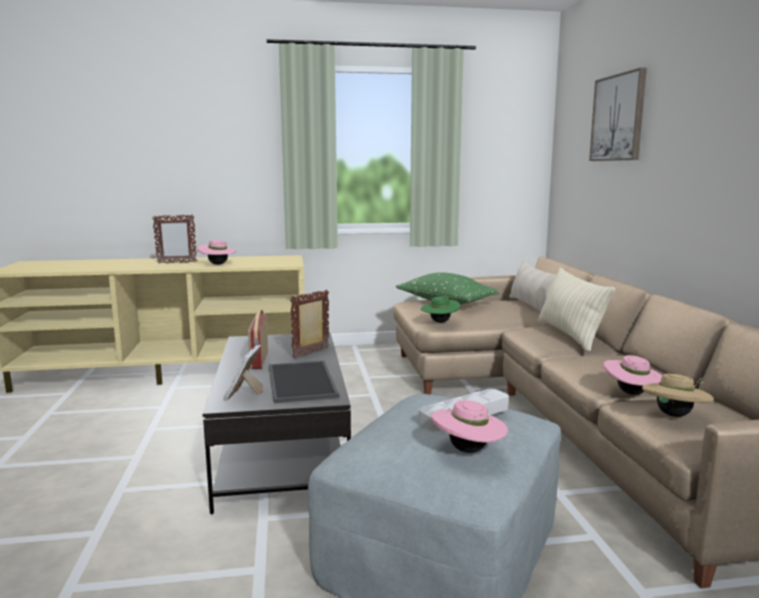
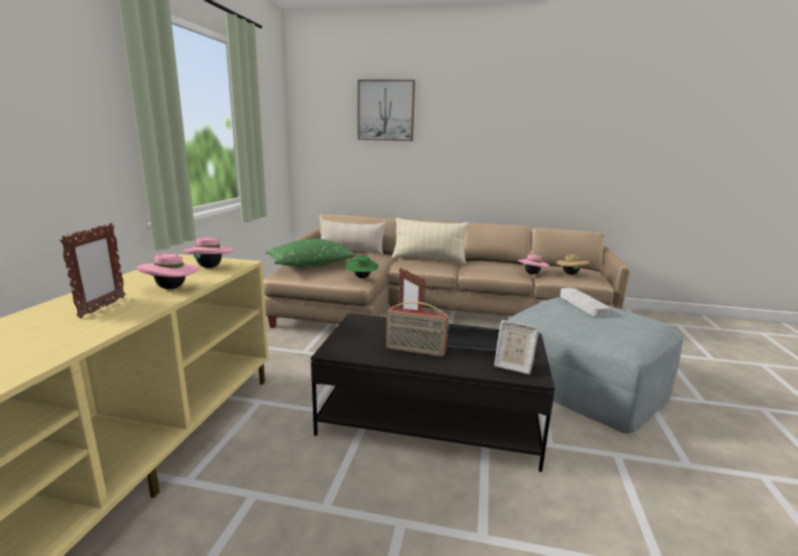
camera: 70 degrees left, 5 degrees up
(468, 451) = (632, 314): pink hat -> pink hat (210, 267)

